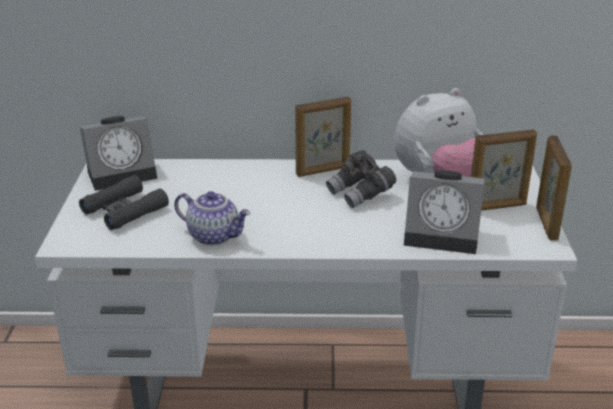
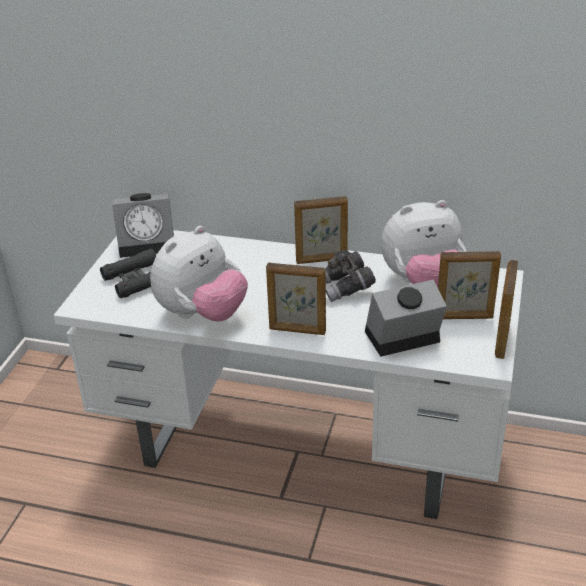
camera: 15 degrees right, 5 degrees up
(215, 236) = (202, 314): teapot -> plush toy
(329, 239) = (297, 330): none -> picture frame
(444, 235) = (401, 339): alarm clock -> alarm clock turned 135 degrees clockwise

